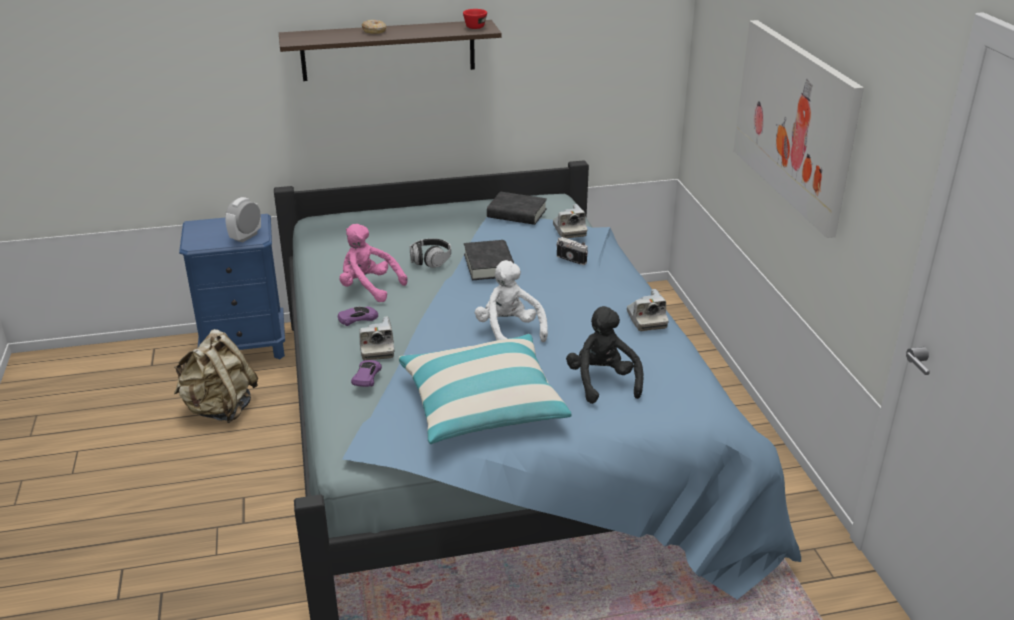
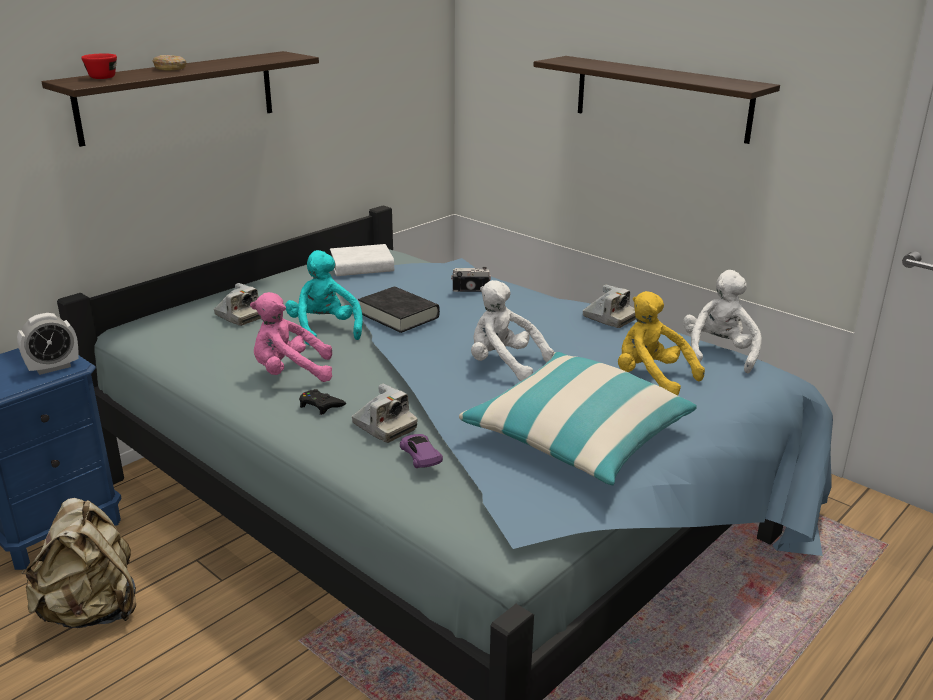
camera: 35 degrees left, 5 degrees down
(246, 237) = (53, 367): alarm clock -> alarm clock turned 120 degrees counterclockwise
(358, 319) = (320, 405): purple toy car -> black game controller
(430, 260) = (324, 330): headphones -> turquoise plush toy
(477, 26) = (281, 55): red cup -> red cup (103, 77)
(517, 213) = (362, 266): black book -> white book
(569, 230) = (433, 268): camera -> camera (240, 316)
(602, 382) = (651, 378): black plush toy -> yellow plush toy
(691, 382) = (718, 354): none -> white plush toy
(794, 122) = (661, 98): picture -> shelf

